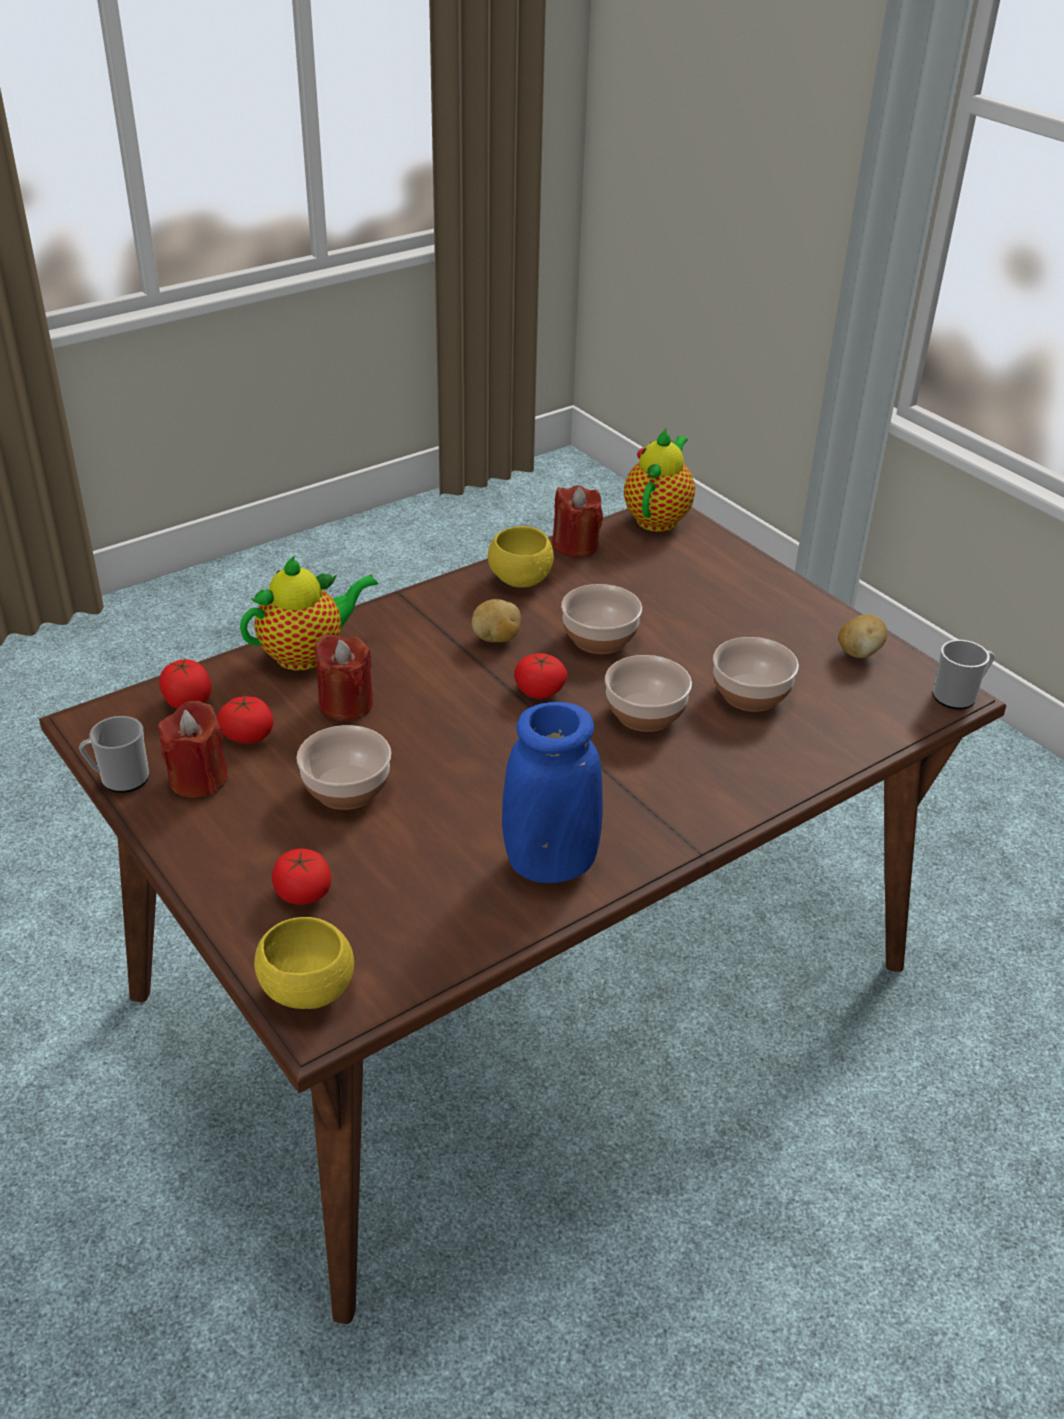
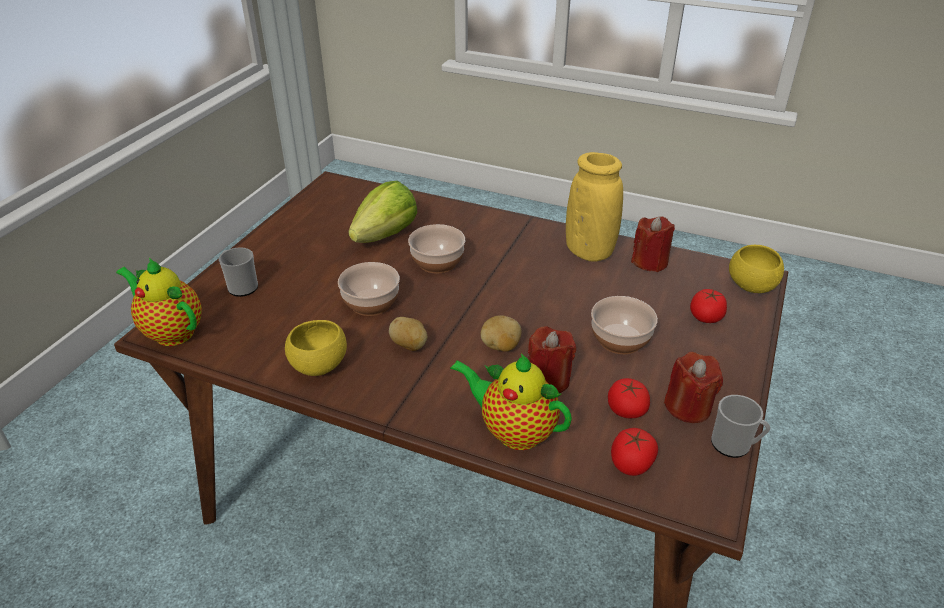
camera: 120 degrees left, 0 degrees up
(539, 690) = (451, 306): tomato -> none
(550, 864) = (589, 252): blue vase -> yellow vase
(575, 546) = (244, 357): red candle -> red candle (650, 262)
(658, 518) = (171, 331): teapot -> teapot turned 45 degrees clockwise
(750, 695) = (385, 235): bowl -> lettuce
(859, 653) = (311, 213): potato -> potato (500, 347)
(958, 696) = (331, 180): mug -> mug (241, 286)

